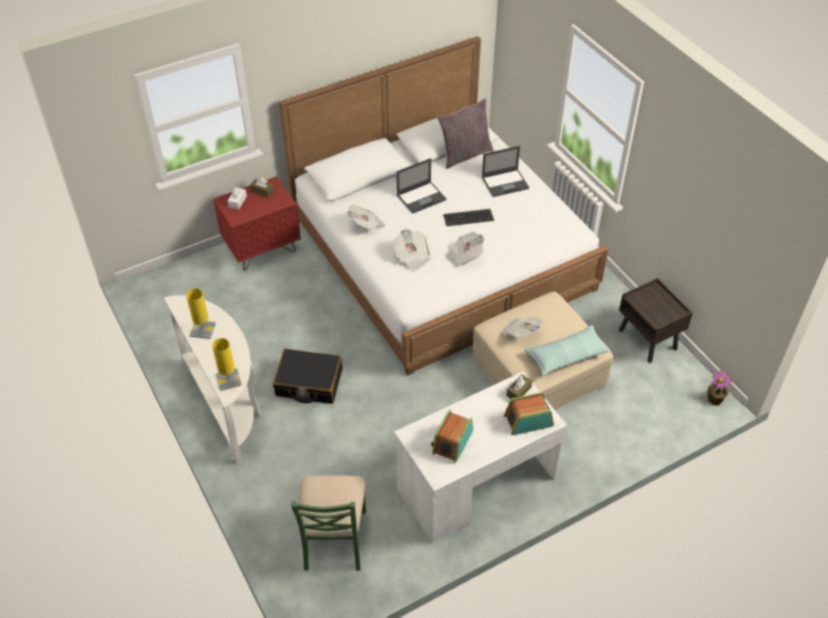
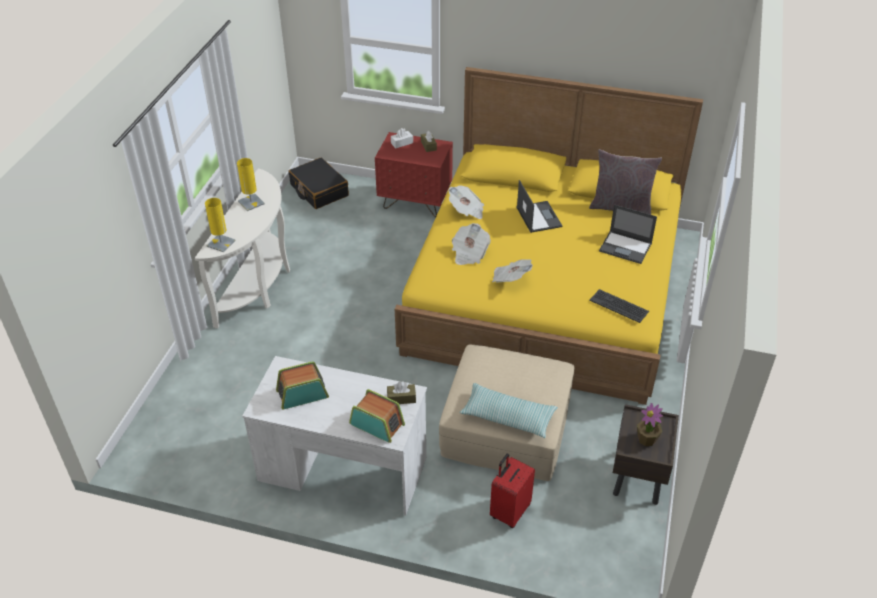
camera: 45 degrees right, 5 degrees down
(309, 383) = (326, 310): black suitcase -> black suitcase (319, 190)
(334, 539) = (202, 423): green chair -> none
(421, 197) = (538, 217): laptop -> laptop turned 120 degrees counterclockwise
(441, 253) = (545, 288): white bed -> yellow bed
(468, 217) = (555, 253): keyboard -> keyboard (619, 306)
(521, 332) = (495, 372): newspaper -> none
(608, 422) = (509, 511): none -> red suitcase
(715, 399) = (636, 572): potted plant -> potted plant (647, 439)

